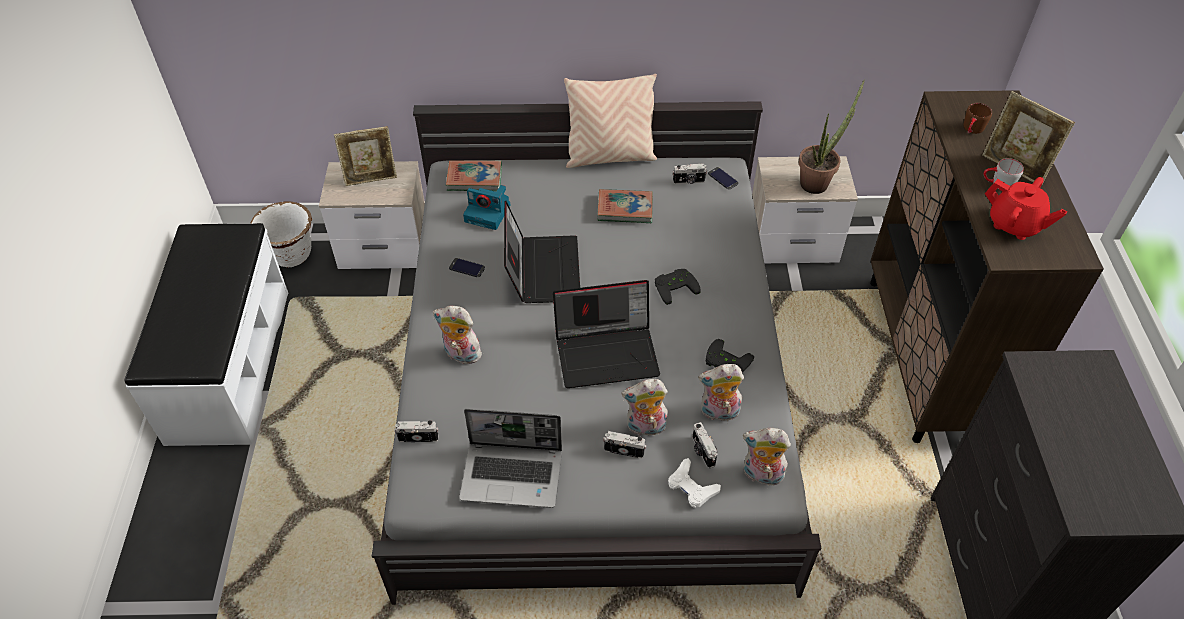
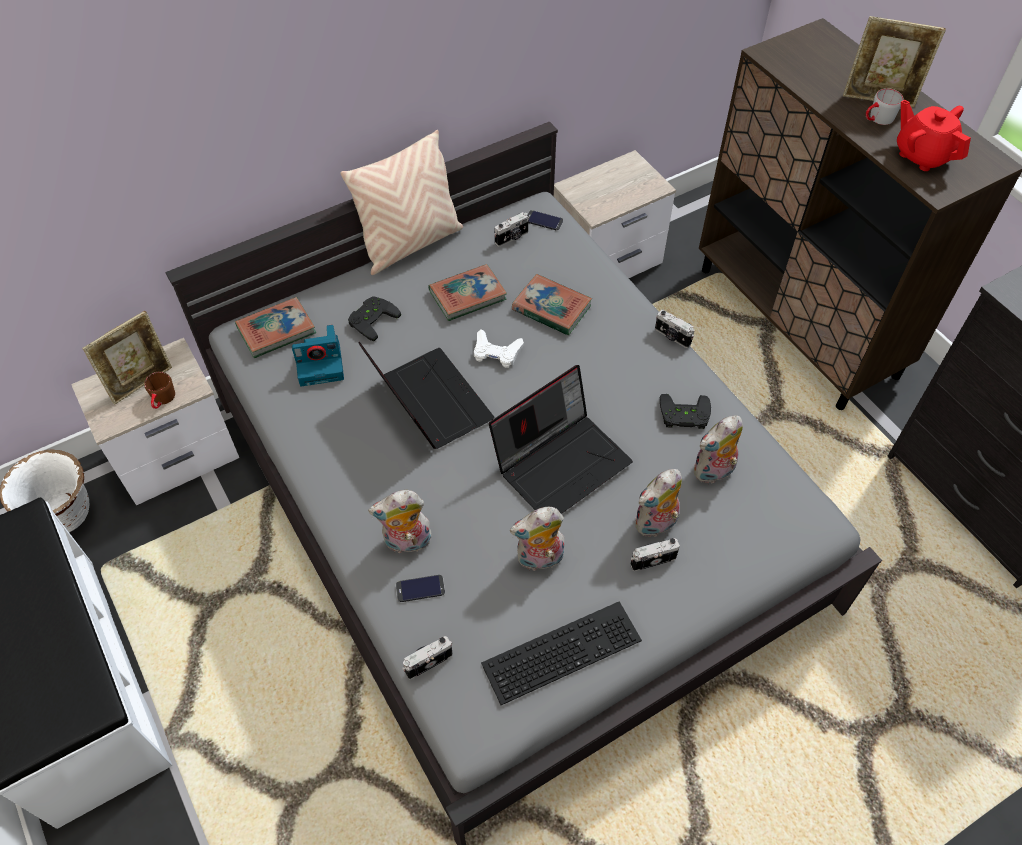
camera: 30 degrees left, 5 degrees up
(467, 268) = (341, 438): phone -> phone (420, 588)
(513, 475) = (561, 648): laptop -> keyboard
(674, 286) = (577, 358): black game controller -> black game controller (371, 319)
(681, 243) = (551, 308): none -> book
(691, 487) = (744, 564): white game controller -> white game controller (496, 352)
(702, 451) = (727, 521): camera -> camera (672, 337)
(761, 475) = (797, 517): plush toy -> plush toy (539, 559)
(818, 181) = (627, 186): potted plant -> none
(972, 130) = (814, 74): brown mug -> brown mug (162, 400)
(1014, 225) = (922, 155): red teapot -> red teapot turned 135 degrees counterclockwise

